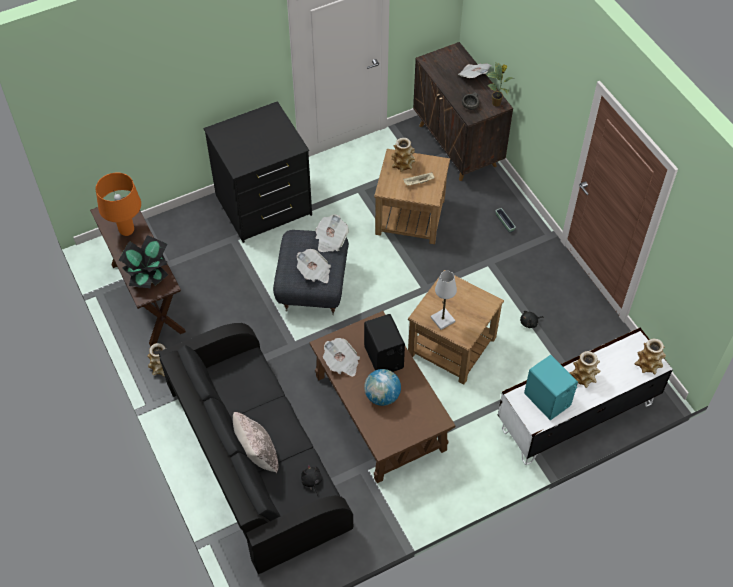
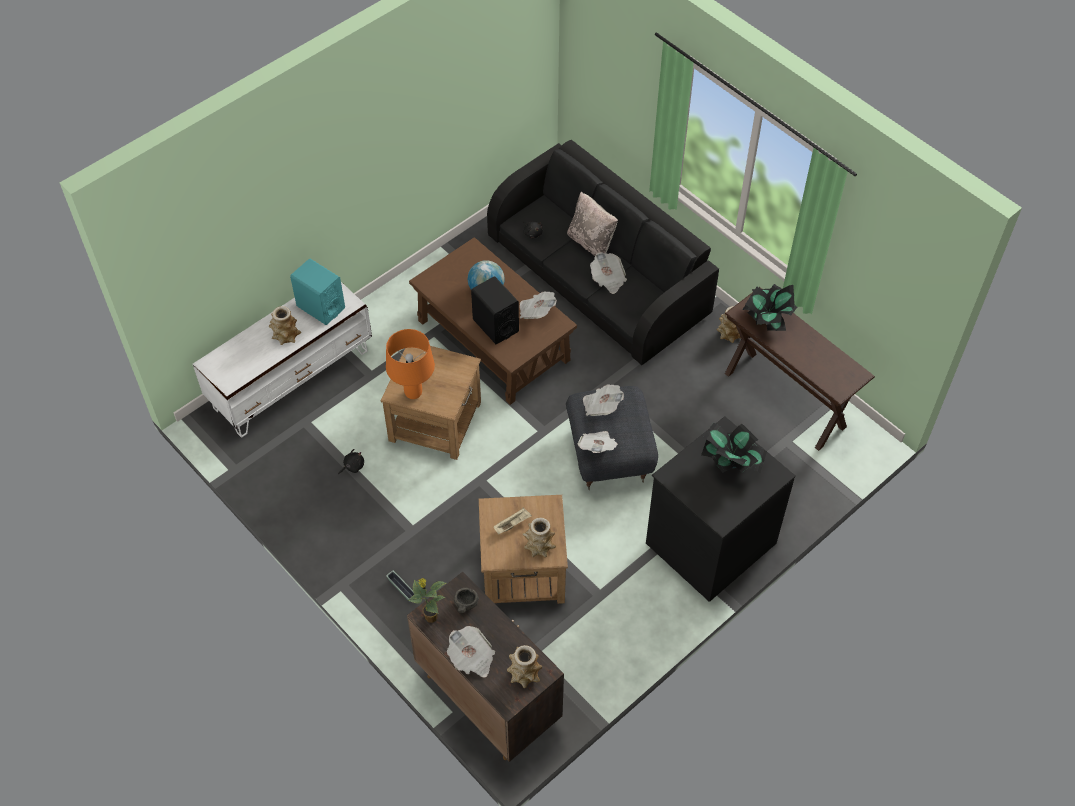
camera: 165 degrees right, 0 degrees up
(126, 231) = (818, 360): orange table lamp -> orange table lamp (413, 393)
(245, 145) = (731, 462): none -> potted plant
(257, 408) = (608, 279): none -> newspaper
(442, 319) = (443, 364): white table lamp -> none
(648, 364) = (218, 362): vase -> vase (524, 673)

